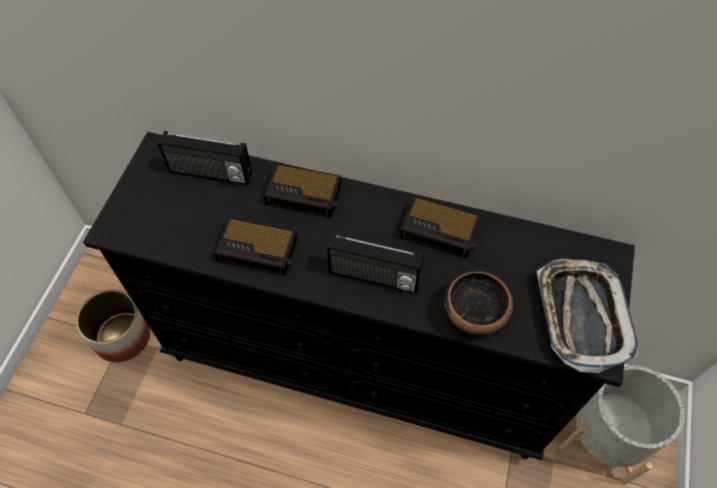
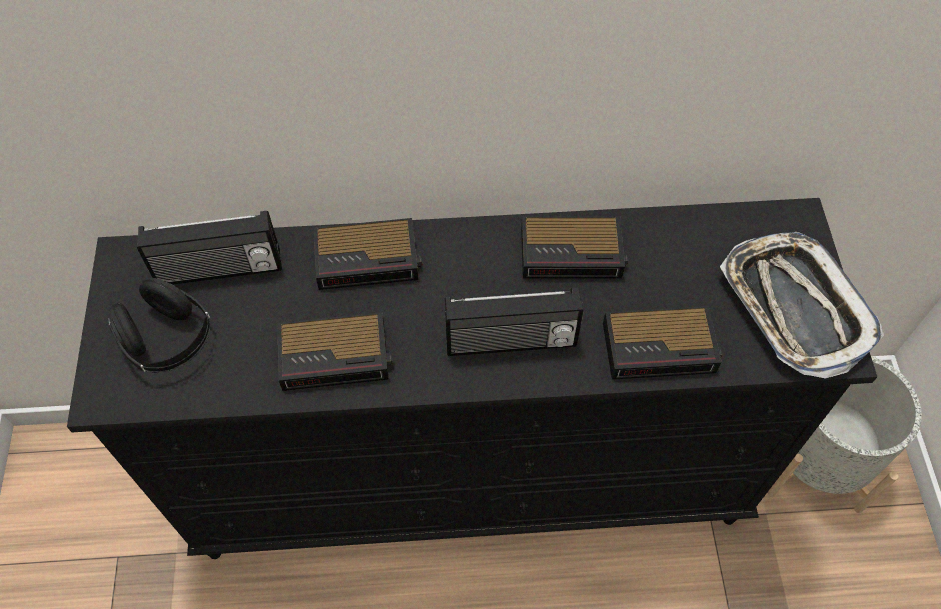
camera: 20 degrees left, 0 degrees up
(122, 336) = (116, 553): planter -> none
(162, 208) = (168, 340): none -> black headphones
(474, 313) = (661, 347): bowl -> alarm clock

